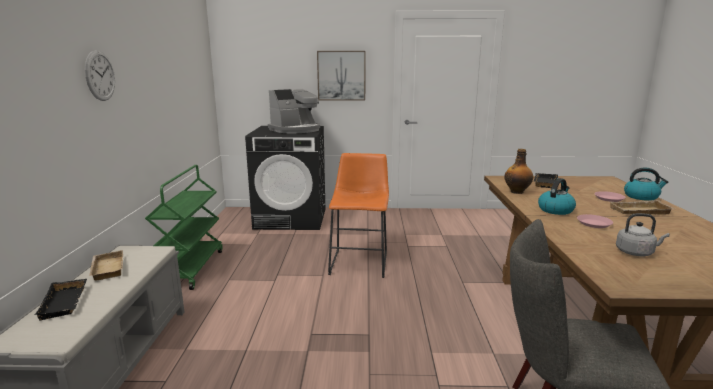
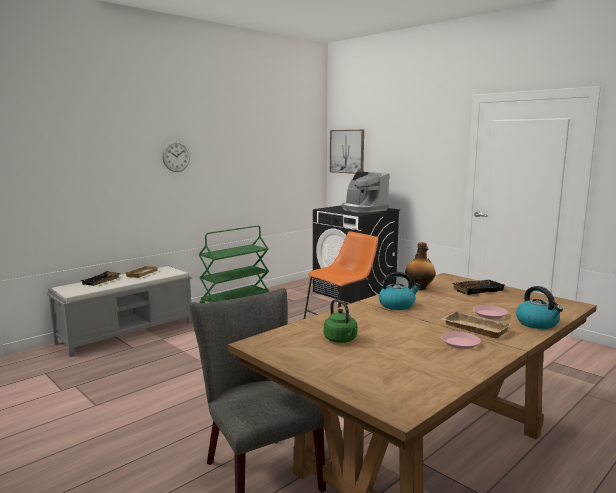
camera: 45 degrees right, 5 degrees down
(296, 130) = (363, 209): coffee machine -> coffee machine turned 45 degrees clockwise
(341, 75) = (419, 161): picture -> picture (347, 151)
(594, 223) = (389, 320): pink plate -> pink plate (460, 343)
(636, 252) = (341, 340): grey kettle -> green kettle

